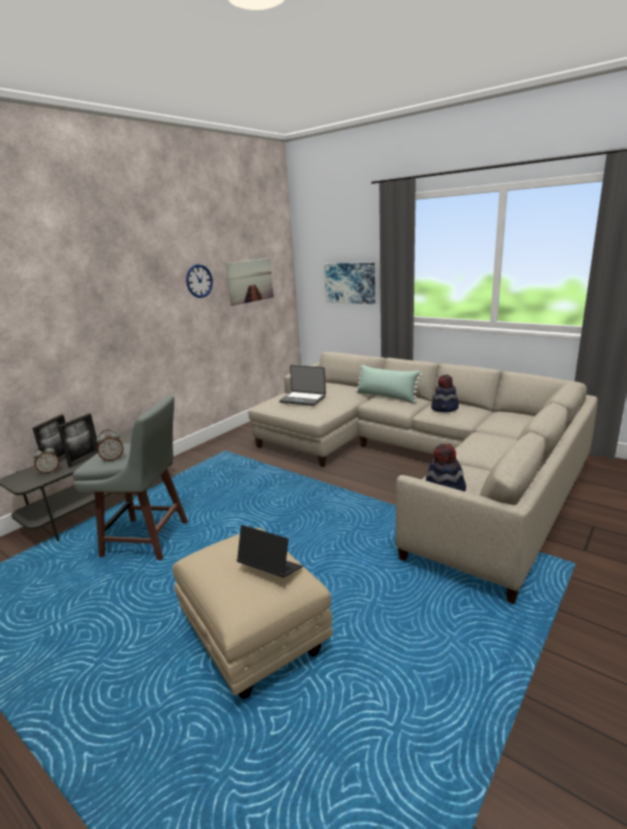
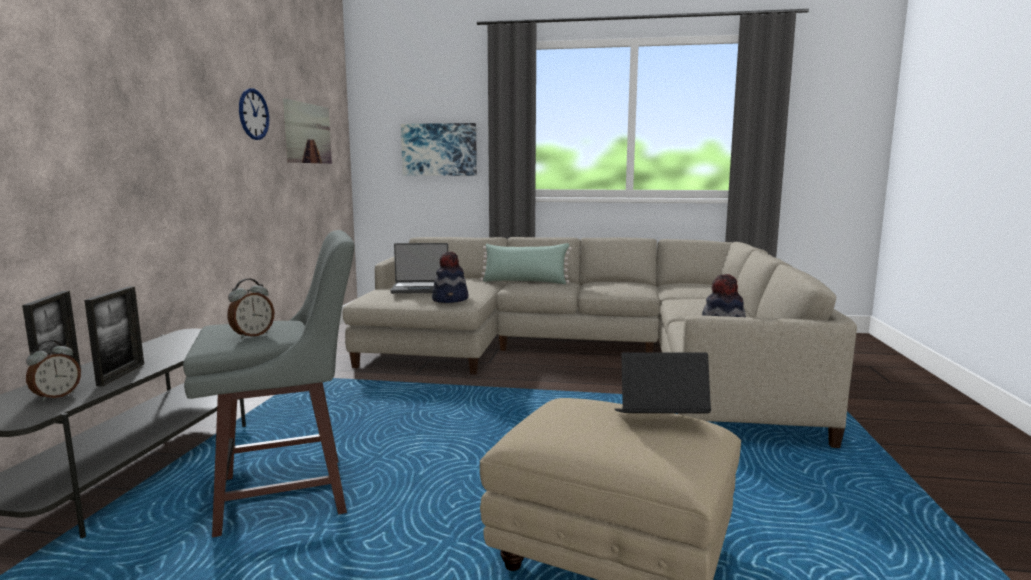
camera: 30 degrees left, 10 degrees down
(445, 408) = (609, 284): hat -> hat (450, 300)

